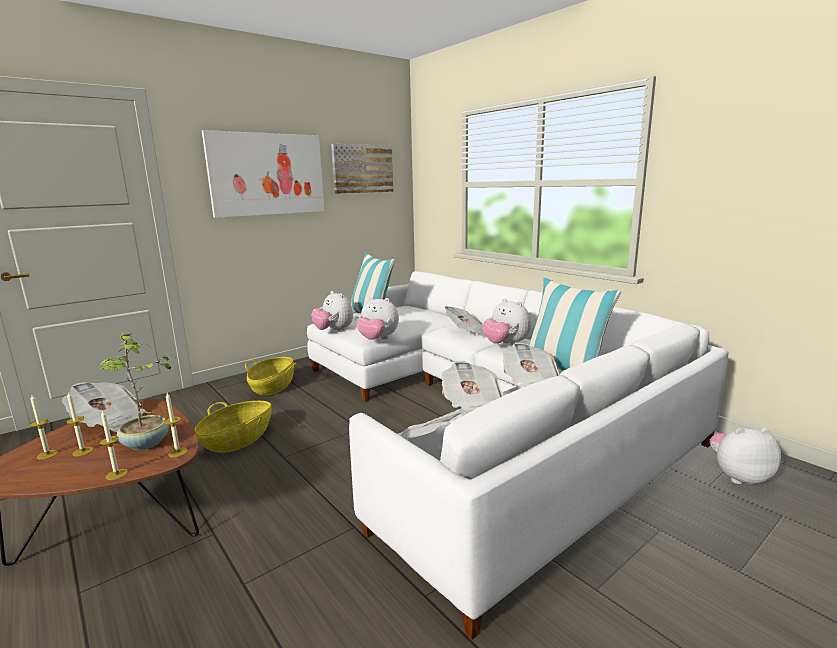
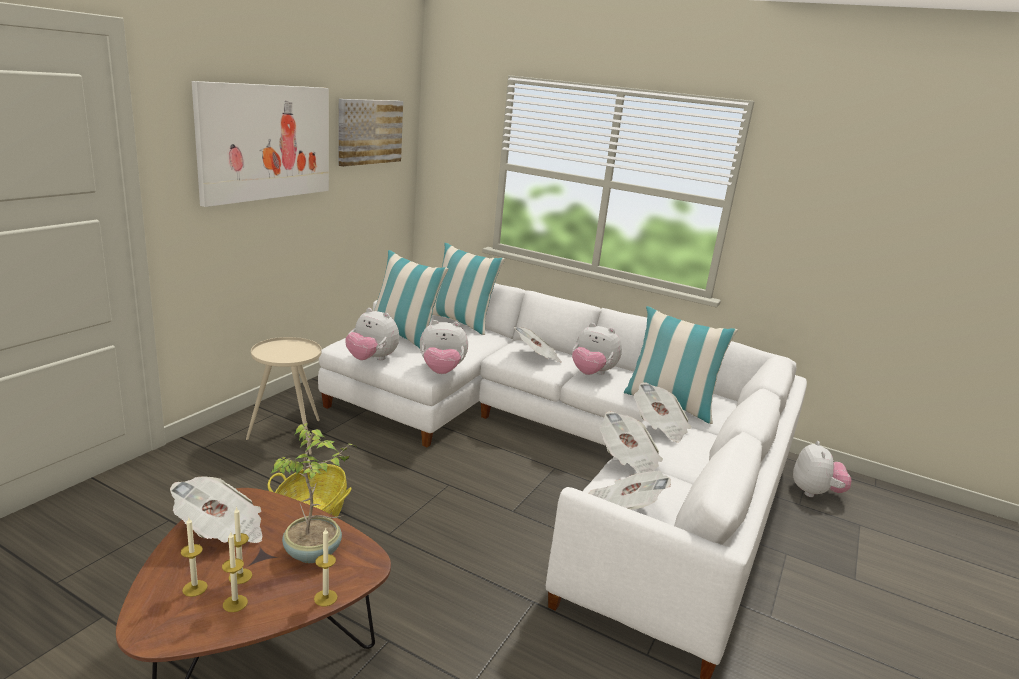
camera: 25 degrees left, 5 degrees up
(178, 452) = (367, 558): candle -> candle (235, 603)
(273, 387) = (288, 436): basket -> beige side table
(426, 310) = (460, 321): none -> pillow
(738, 476) = (815, 493): plush toy -> plush toy turned 120 degrees clockwise

